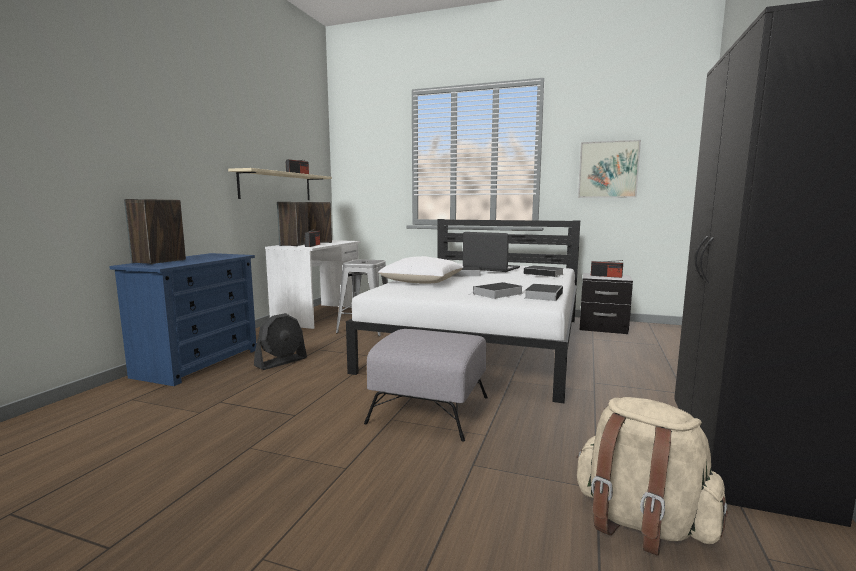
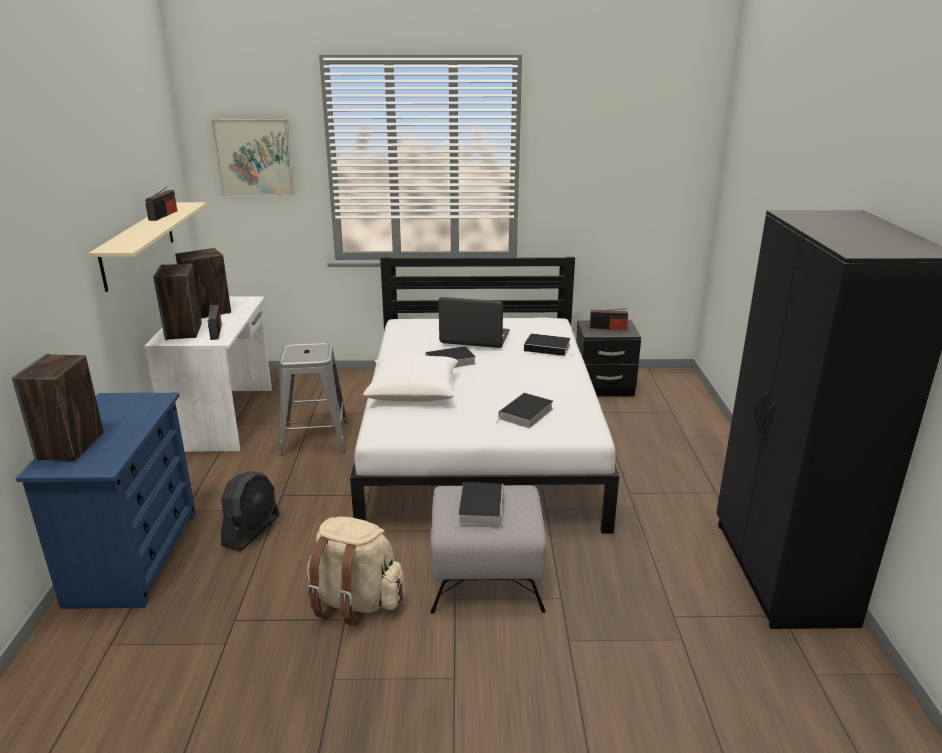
camera: 20 degrees left, 15 degrees up
(543, 295) = (577, 410): book -> book (481, 506)
(608, 169) = (605, 185): picture -> picture (254, 157)
(640, 523) = (725, 667): beige backpack -> beige backpack (355, 602)

